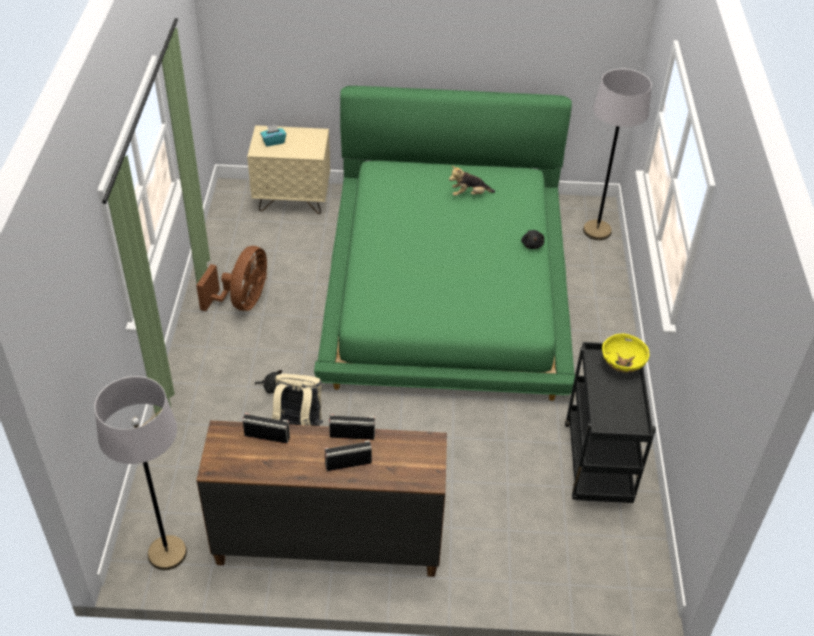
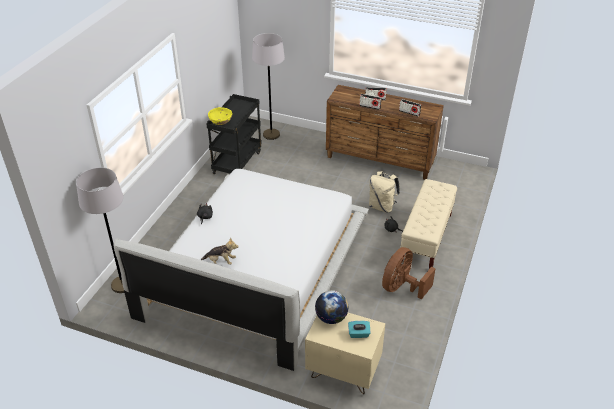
camera: 160 degrees left, 5 degrees down
(167, 553) = (456, 171): grey floor lamp -> grey floor lamp (271, 135)
(215, 383) = (426, 238): none -> beige bench
(308, 150) = (331, 318): none -> globe
(446, 285) = (256, 268): green bed -> white bed

